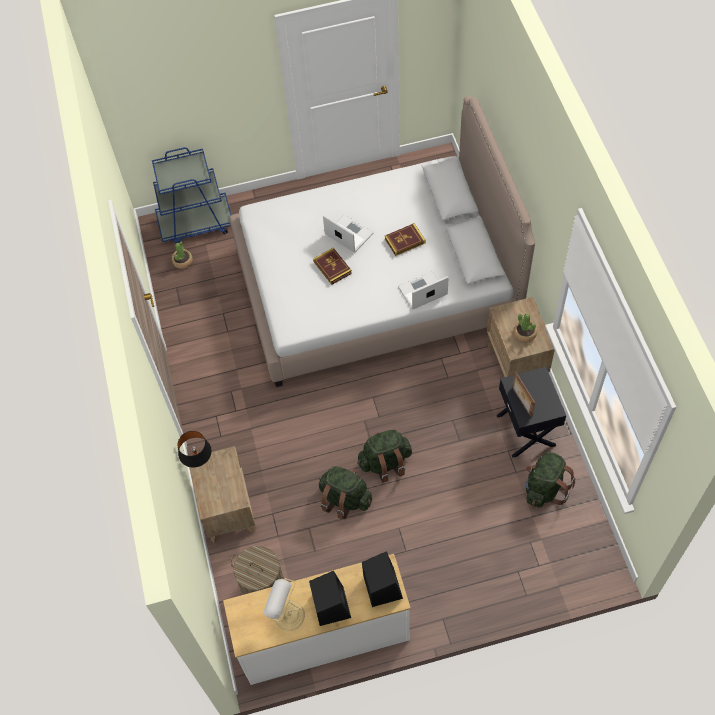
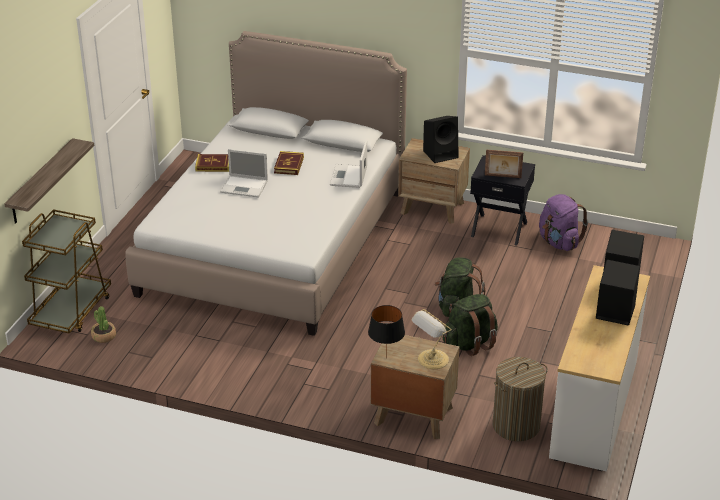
camera: 60 degrees left, 25 degrees down
(195, 125) = (41, 182): none -> shelf
(196, 223) = (71, 311): blue cart -> brown cart
(287, 615) = (603, 338): table lamp -> table lamp (432, 360)
(332, 267) = (269, 207): book -> book (213, 165)
(348, 233) = (245, 186): laptop -> laptop turned 150 degrees counterclockwise
(525, 333) = (441, 154): potted plant -> black speaker
(544, 488) = (559, 242): green backpack -> purple backpack

